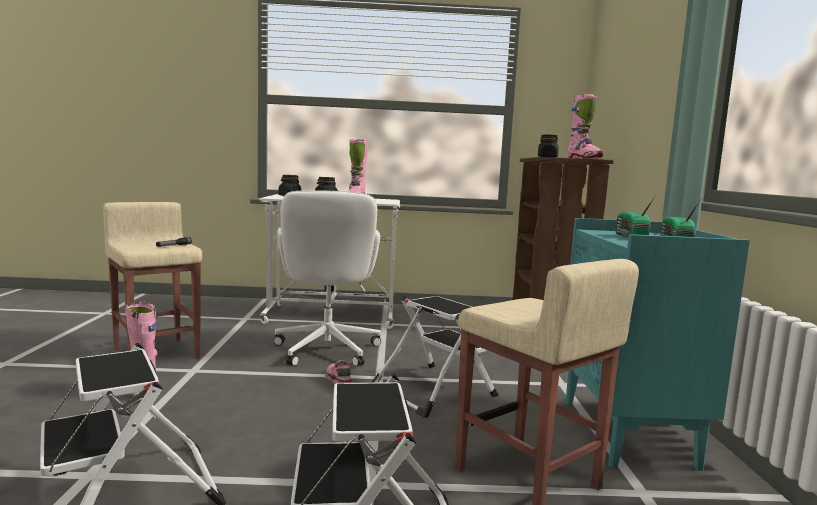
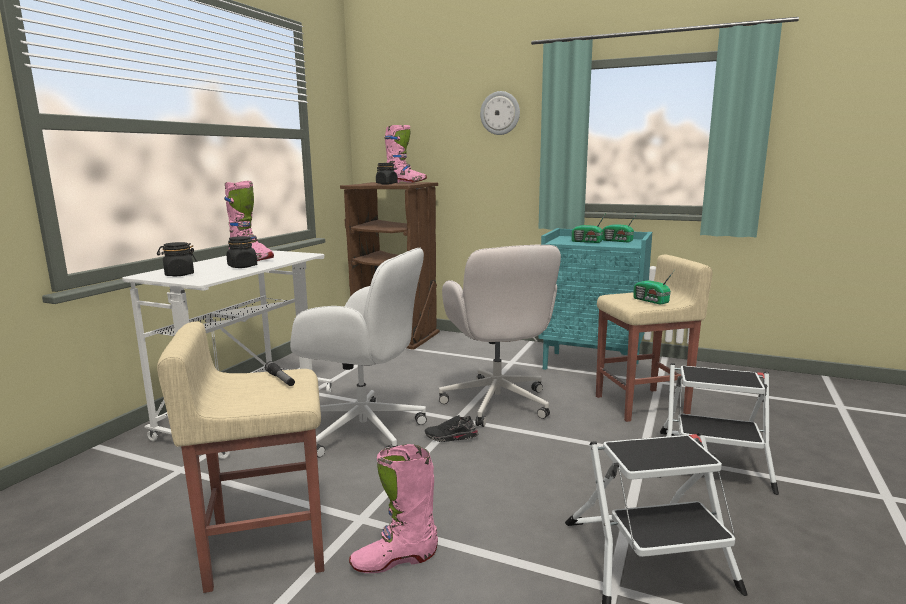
camera: 65 degrees left, 5 degrees up
(337, 380) = (451, 438): pink shoe -> black shoe
(433, 389) = (496, 403): step ladder -> white office chair
(526, 312) = (651, 301): none -> radio
(669, 66) = (500, 113): none -> wall clock

